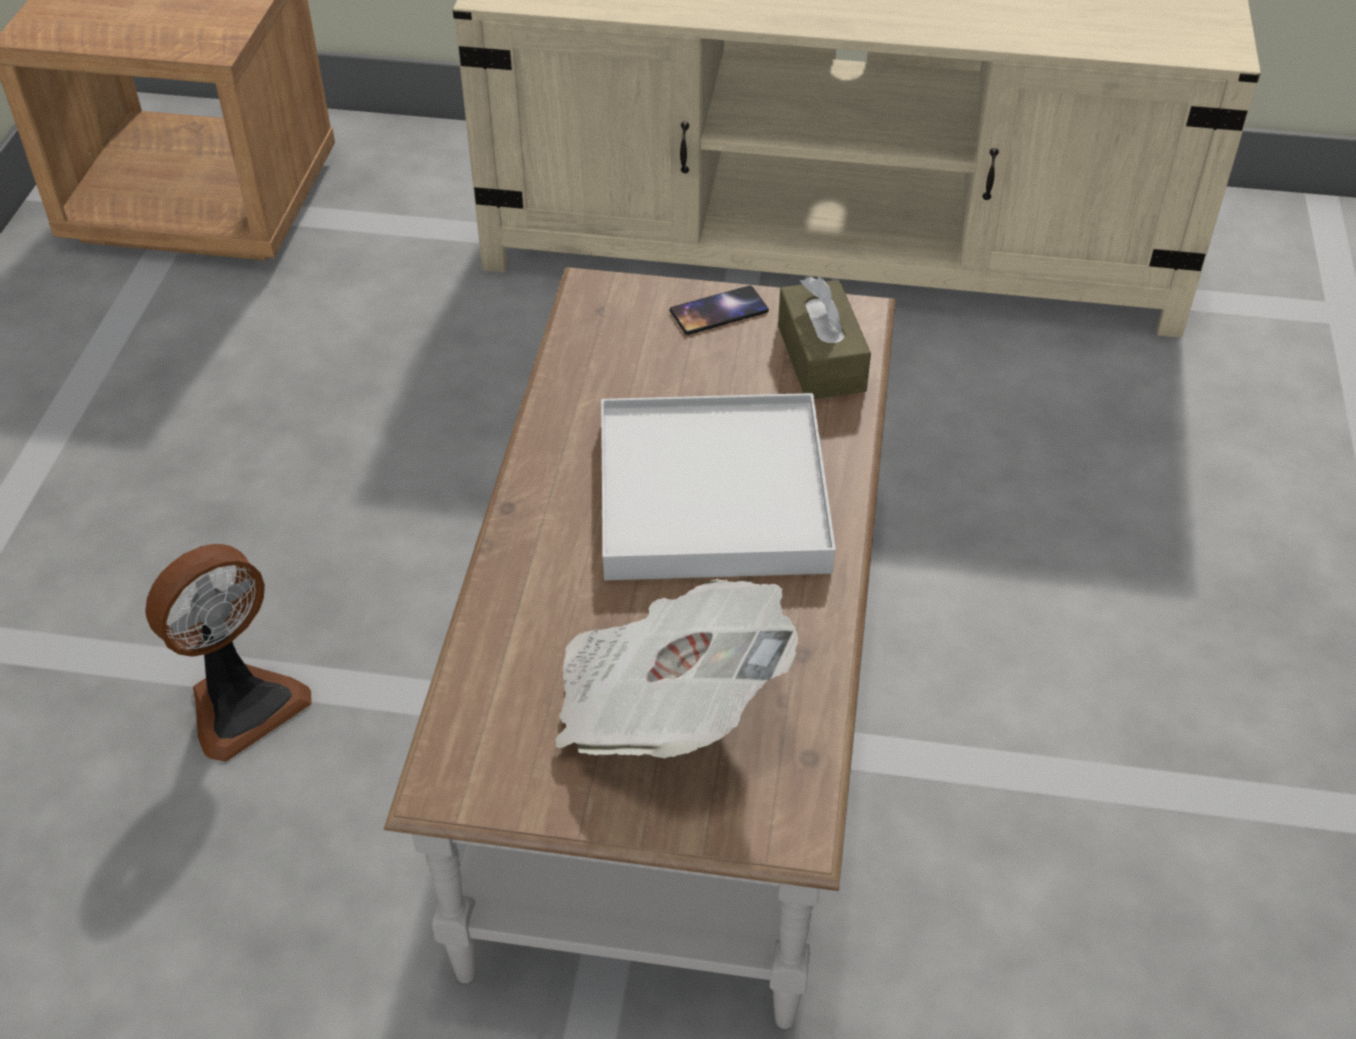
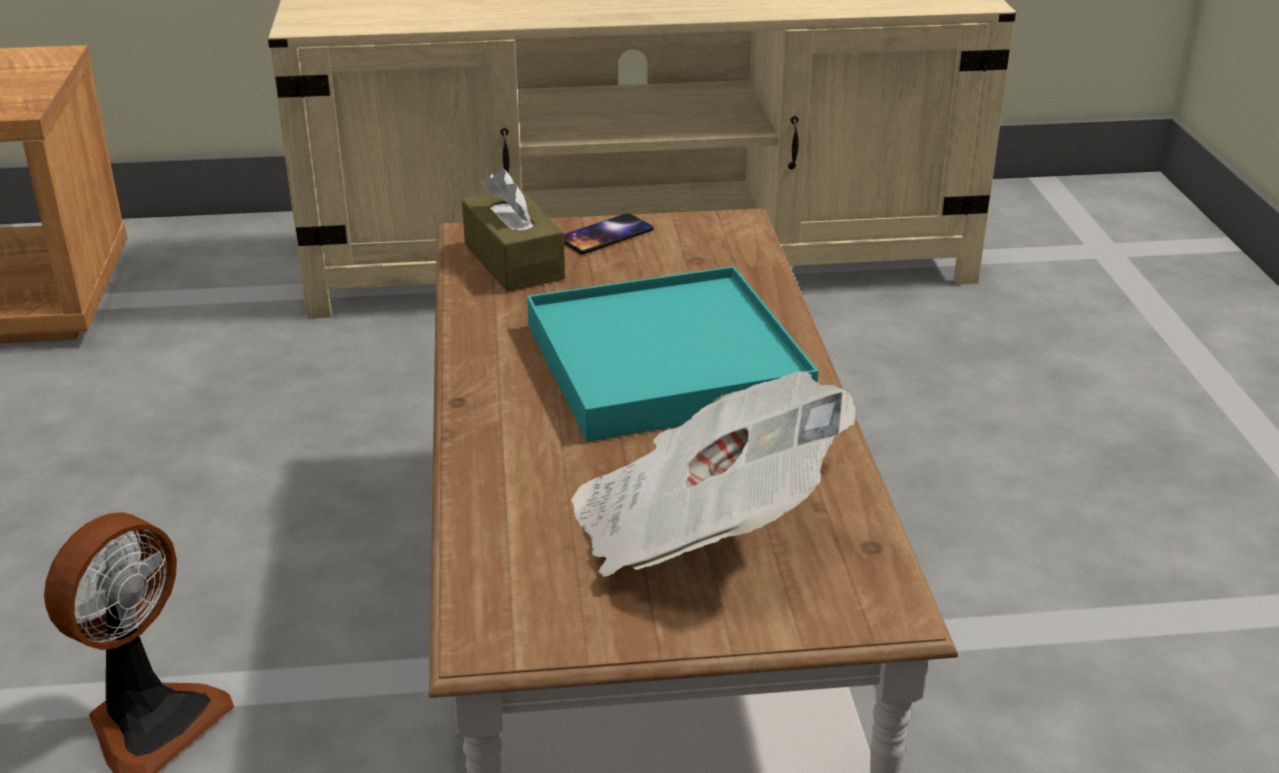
camera: 15 degrees left, 15 degrees down
(711, 494) = (665, 362): white tray -> turquoise tray
(821, 358) = (720, 254): brown tissue box -> brown tissue box (514, 261)

